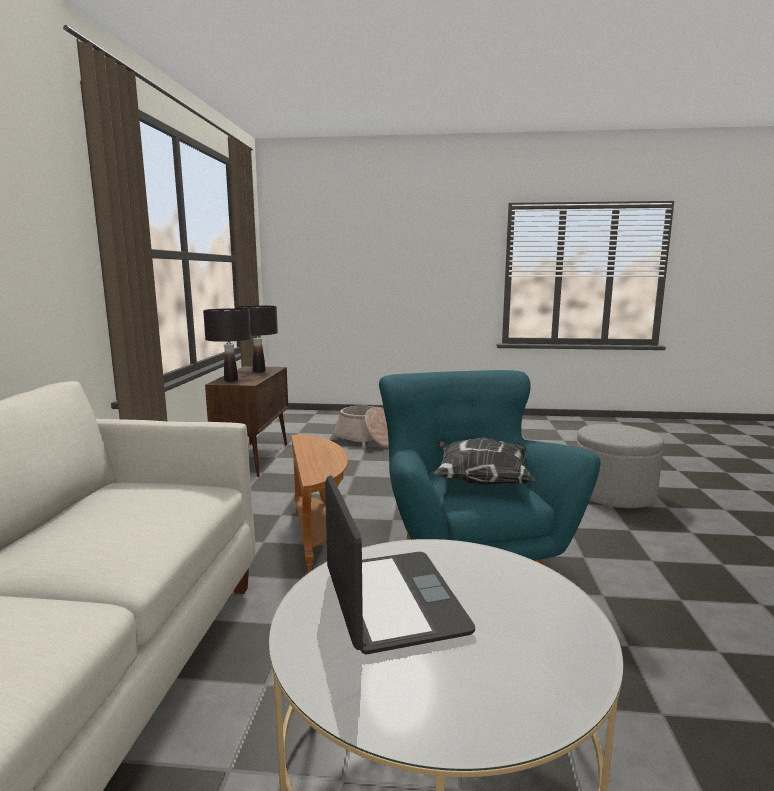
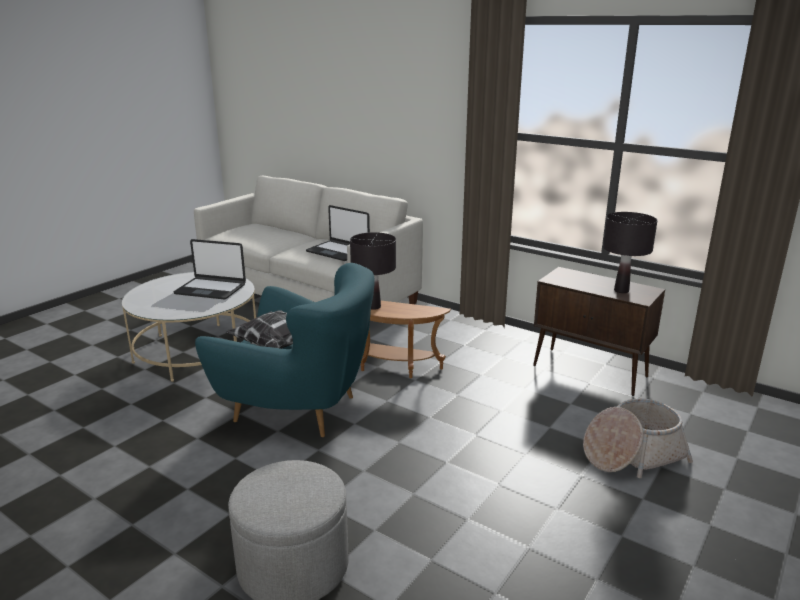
camera: 120 degrees right, 10 degrees up
(133, 503) = (338, 251): none -> laptop
(231, 380) = (572, 275): black table lamp -> black table lamp (373, 307)

